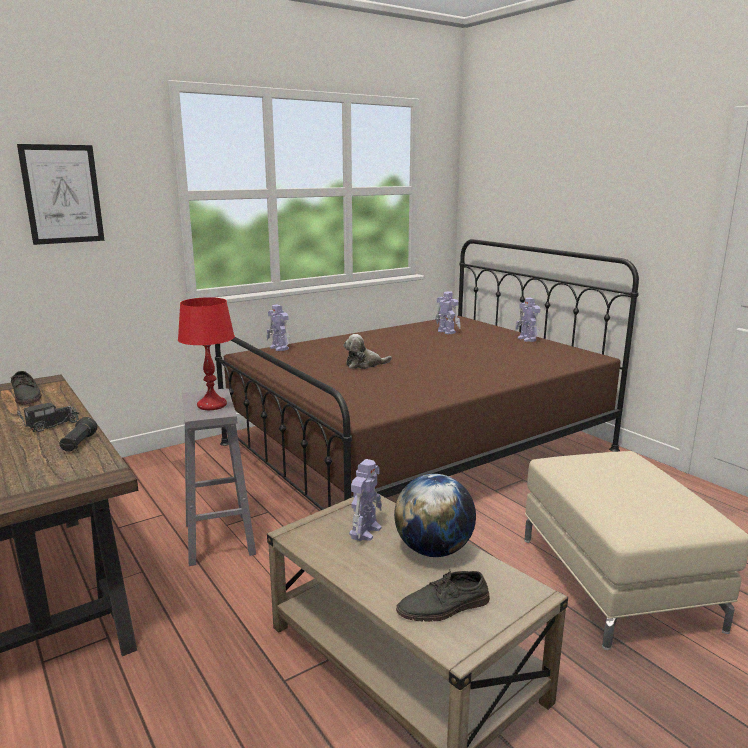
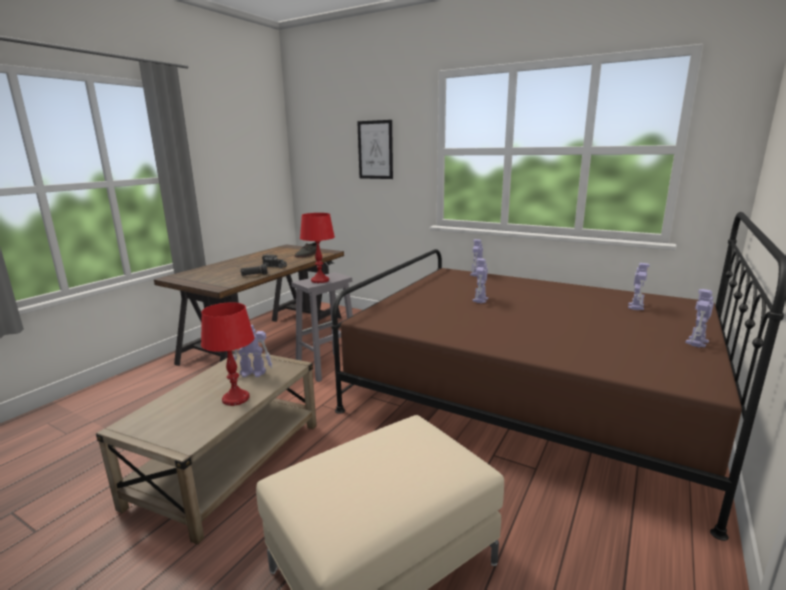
camera: 65 degrees right, 0 degrees up
(364, 365) = (480, 300): plush toy -> toy robot
(433, 550) = (235, 399): globe -> red table lamp
(444, 607) = (167, 415): grey shoe -> none

